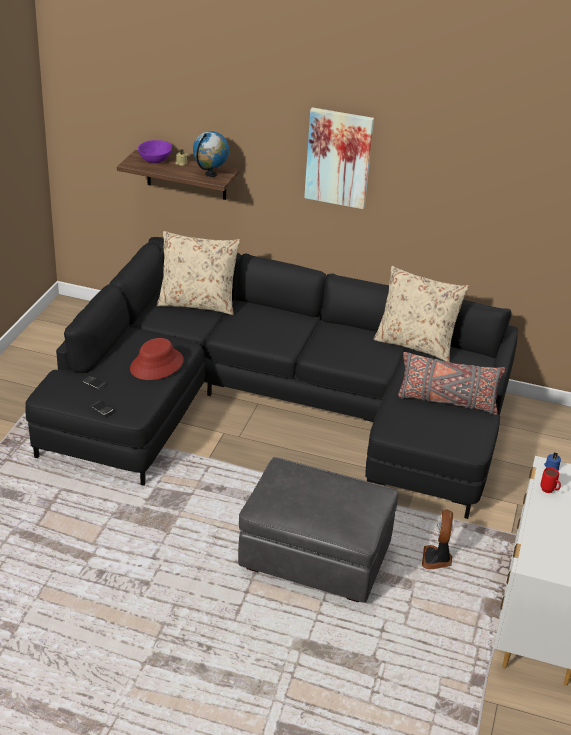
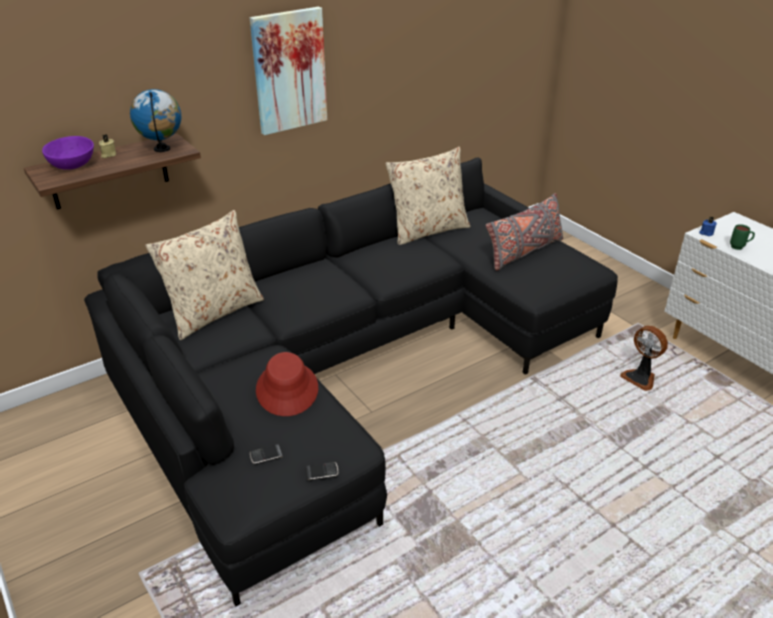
camera: 50 degrees left, 0 degrees up
(315, 558) = (591, 450): grey ottoman -> none
(549, 491) = (739, 247): red mug -> green mug

